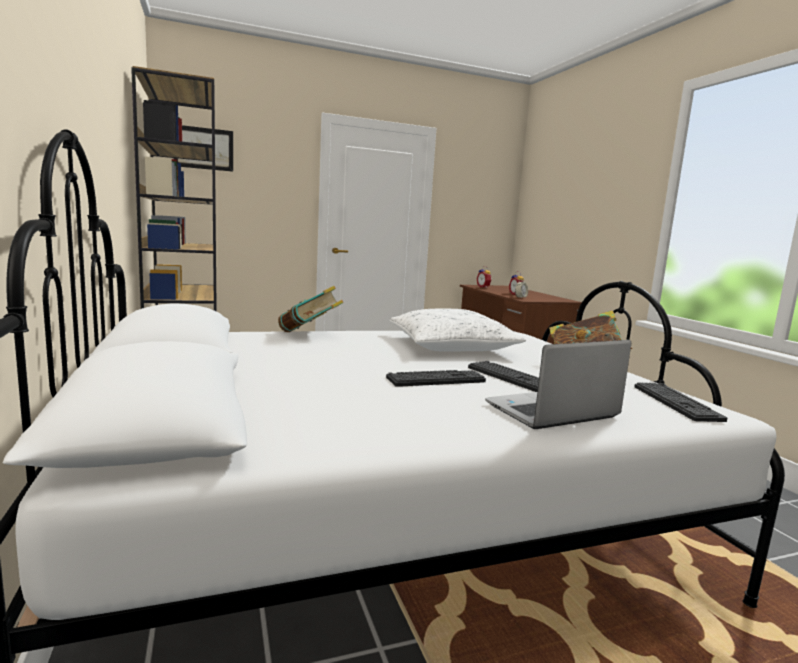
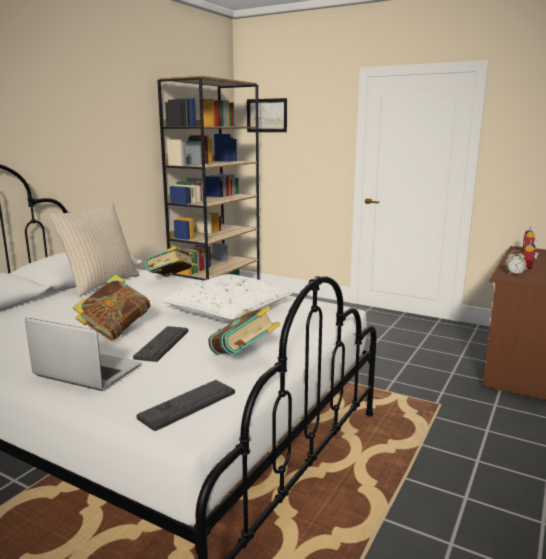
camera: 50 degrees right, 5 degrees up
(238, 349) = (100, 283): none -> beige pillow
(436, 379) = (115, 330): keyboard -> book

